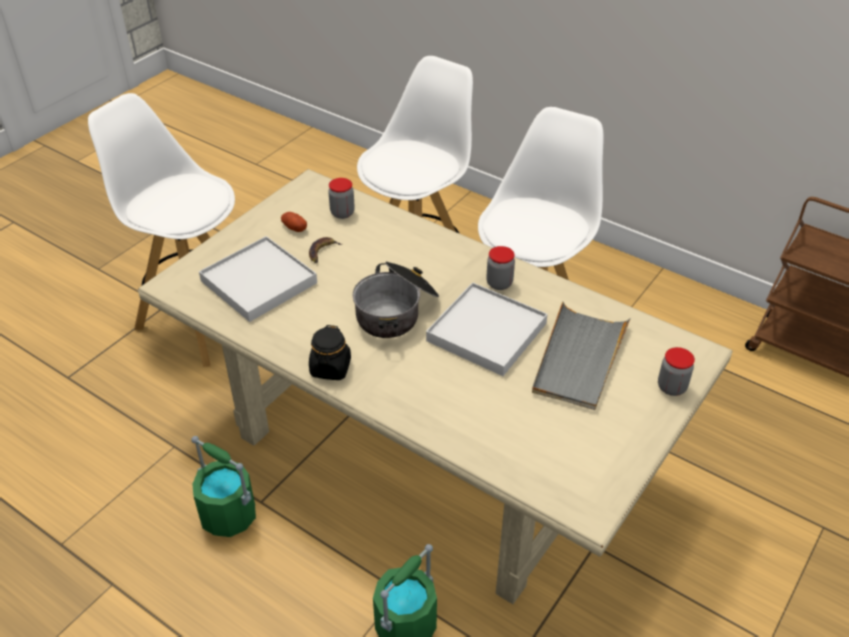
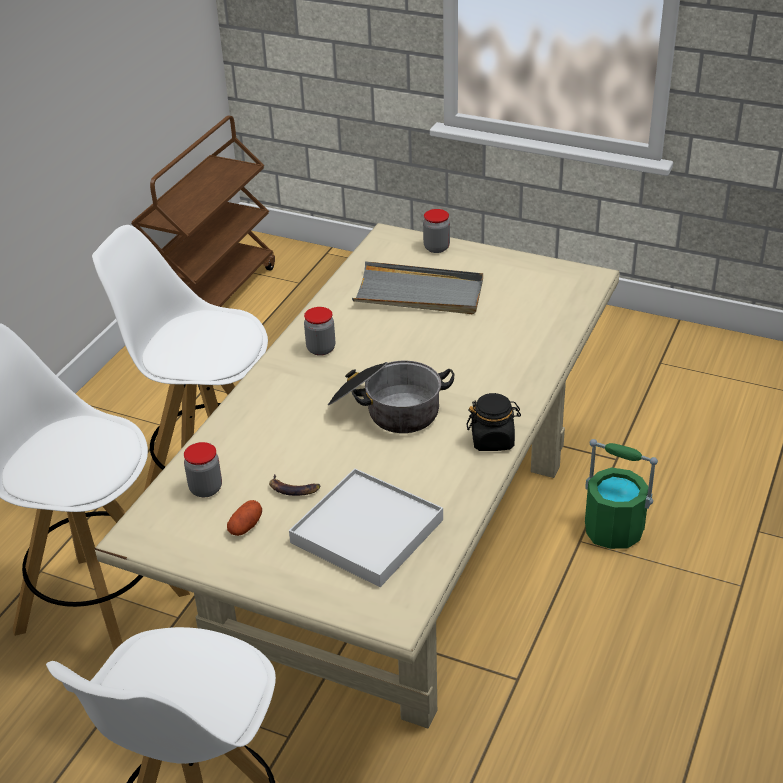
camera: 100 degrees left, 5 degrees down
(229, 515) = (546, 703): green bucket -> none
(486, 332) = (400, 348): white tray -> none

